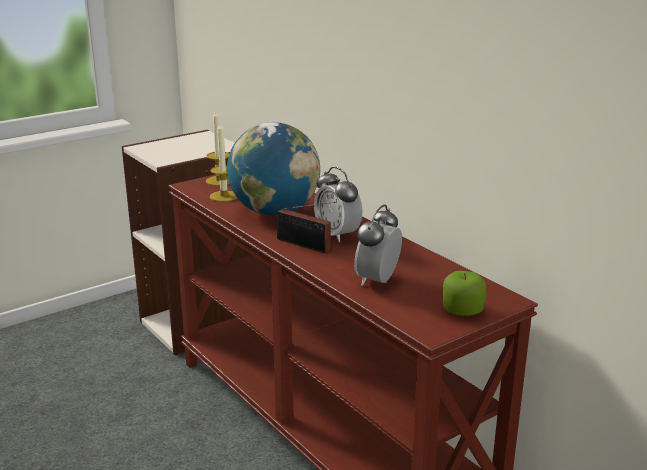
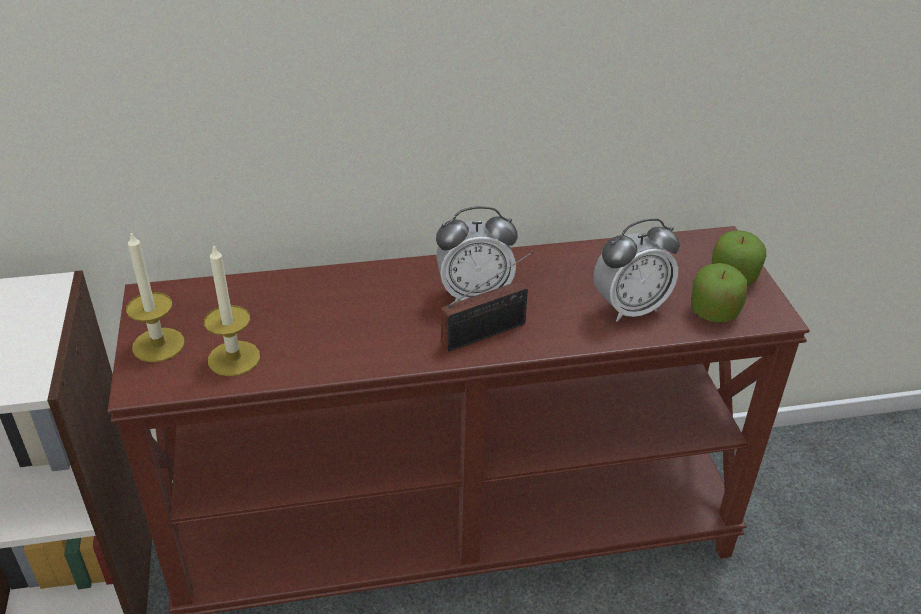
camera: 65 degrees left, 15 degrees up
(274, 212) = (347, 325): globe -> none
(377, 280) = (630, 308): alarm clock -> alarm clock turned 75 degrees counterclockwise
(408, 309) = (714, 312): none -> apple

